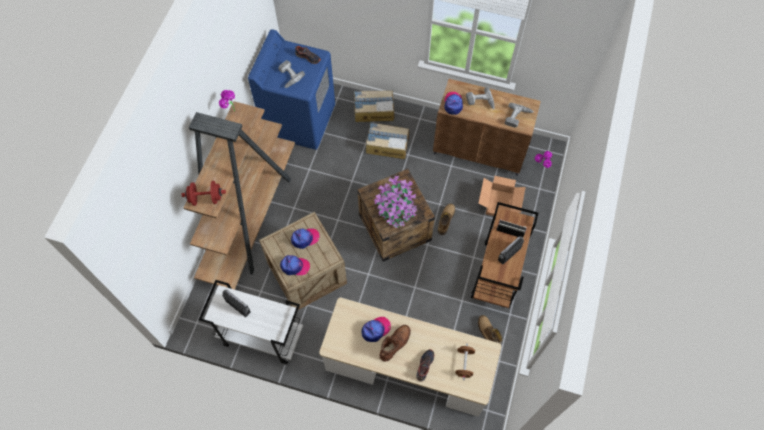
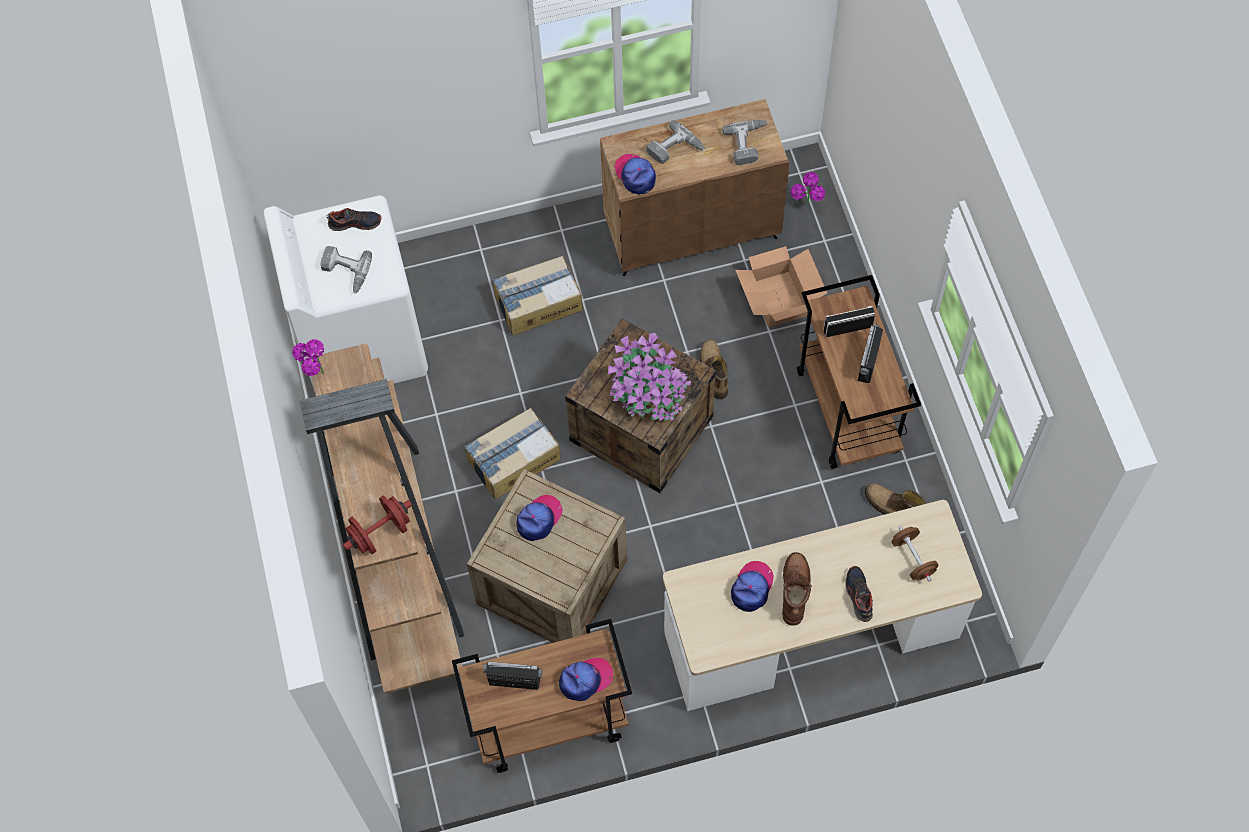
camera: 30 degrees left, 0 degrees up
(261, 336) = (548, 723): white cart -> brown cart
(294, 266) = (554, 570): cap -> cap (585, 680)
(299, 120) = (362, 341): blue washing machine -> white washing machine
(373, 110) = (475, 257): cardboard box -> cardboard box (513, 460)

